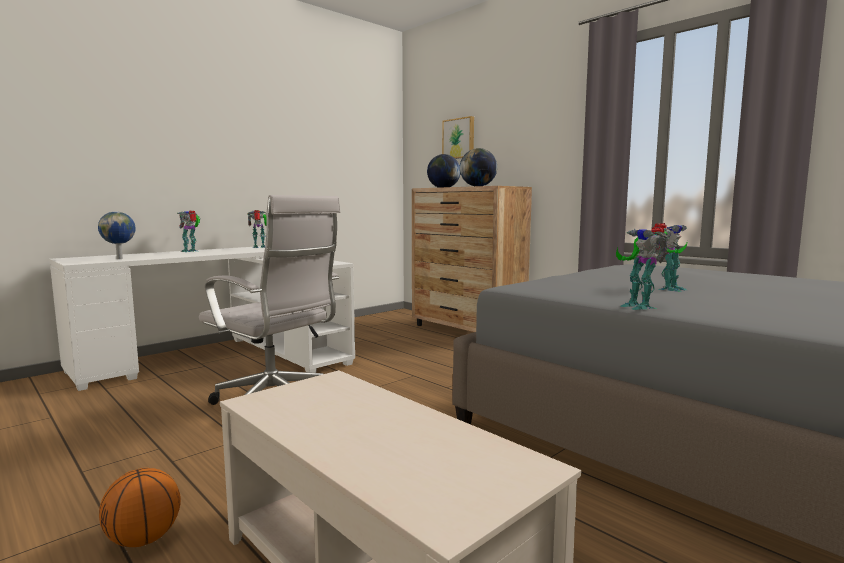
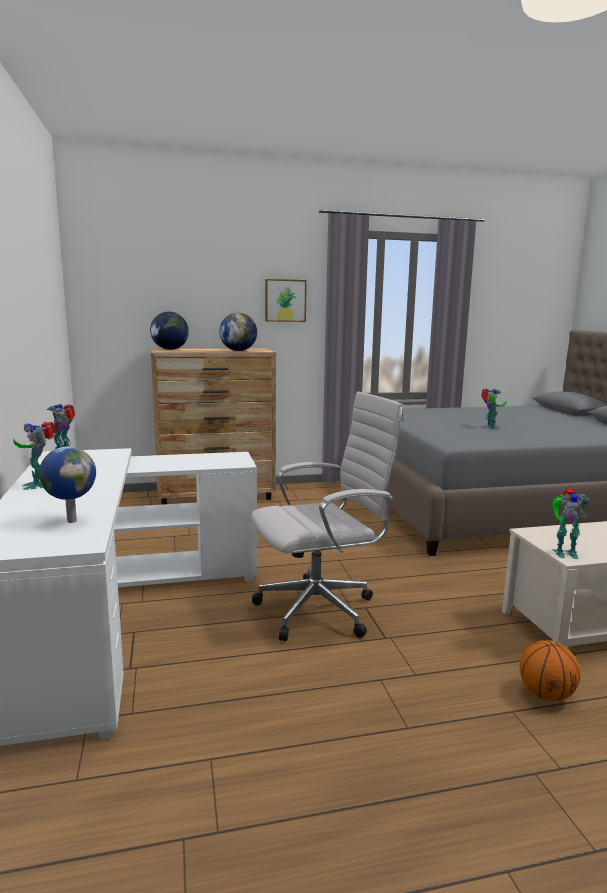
camera: 60 degrees left, 5 degrees up
(459, 138) = (168, 292): picture -> picture (285, 300)
(639, 306) = (540, 442): toy robot -> toy robot (563, 552)

